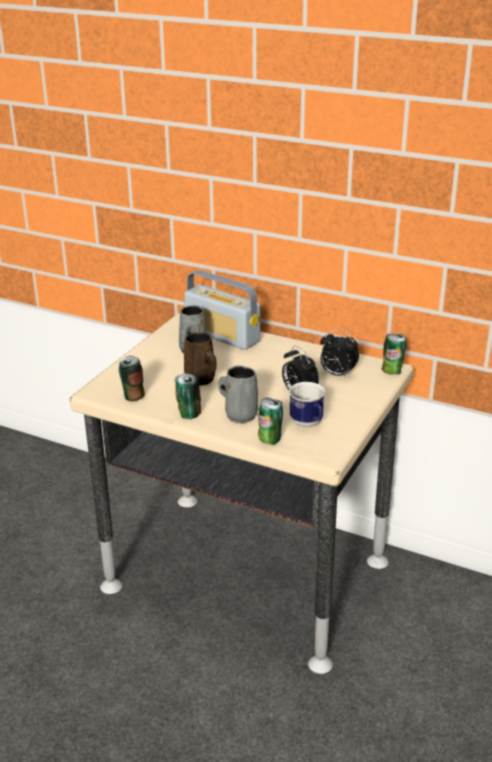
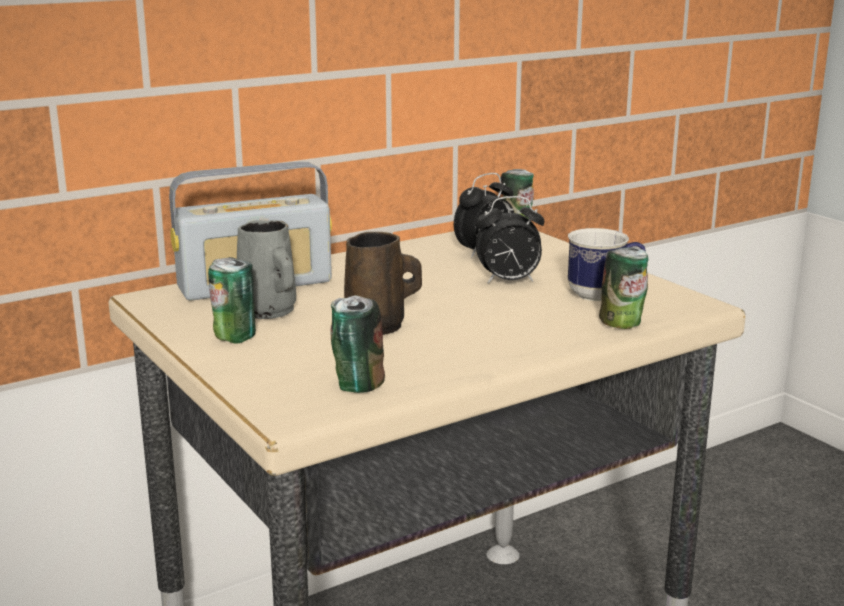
camera: 60 degrees left, 10 degrees down
(188, 414) = (479, 357): can -> can (234, 337)
(239, 415) = (526, 326): grey mug -> none

